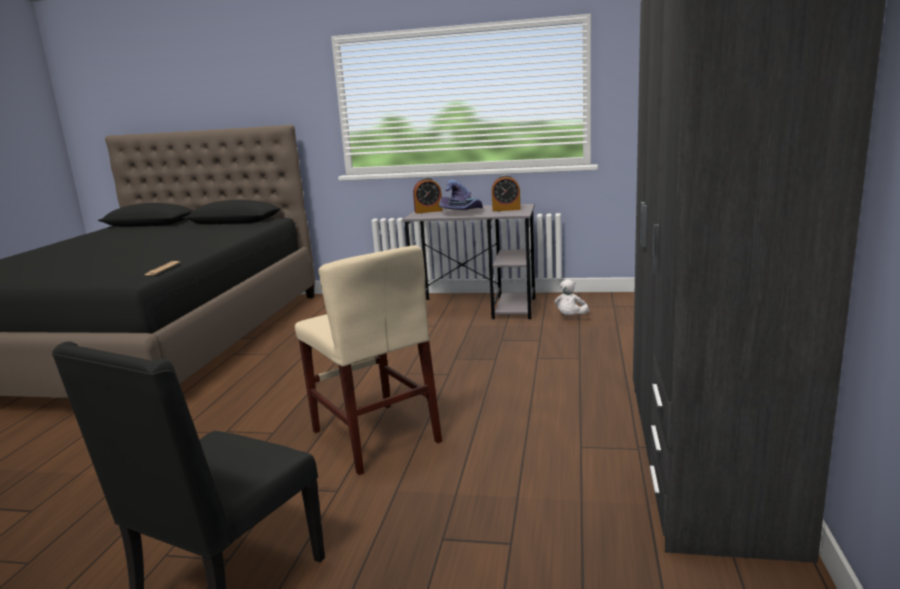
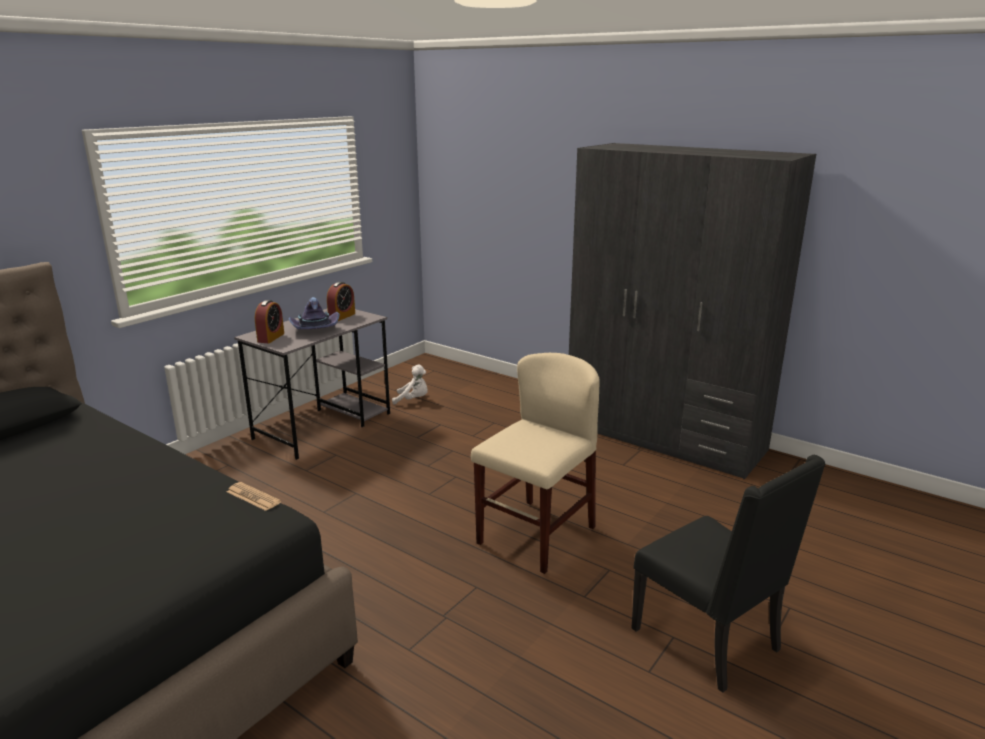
camera: 65 degrees left, 5 degrees up
(375, 436) = (536, 535): beige chair -> beige chair turned 45 degrees counterclockwise
(571, 318) = (413, 400): white plush toy -> white plush toy turned 45 degrees counterclockwise

